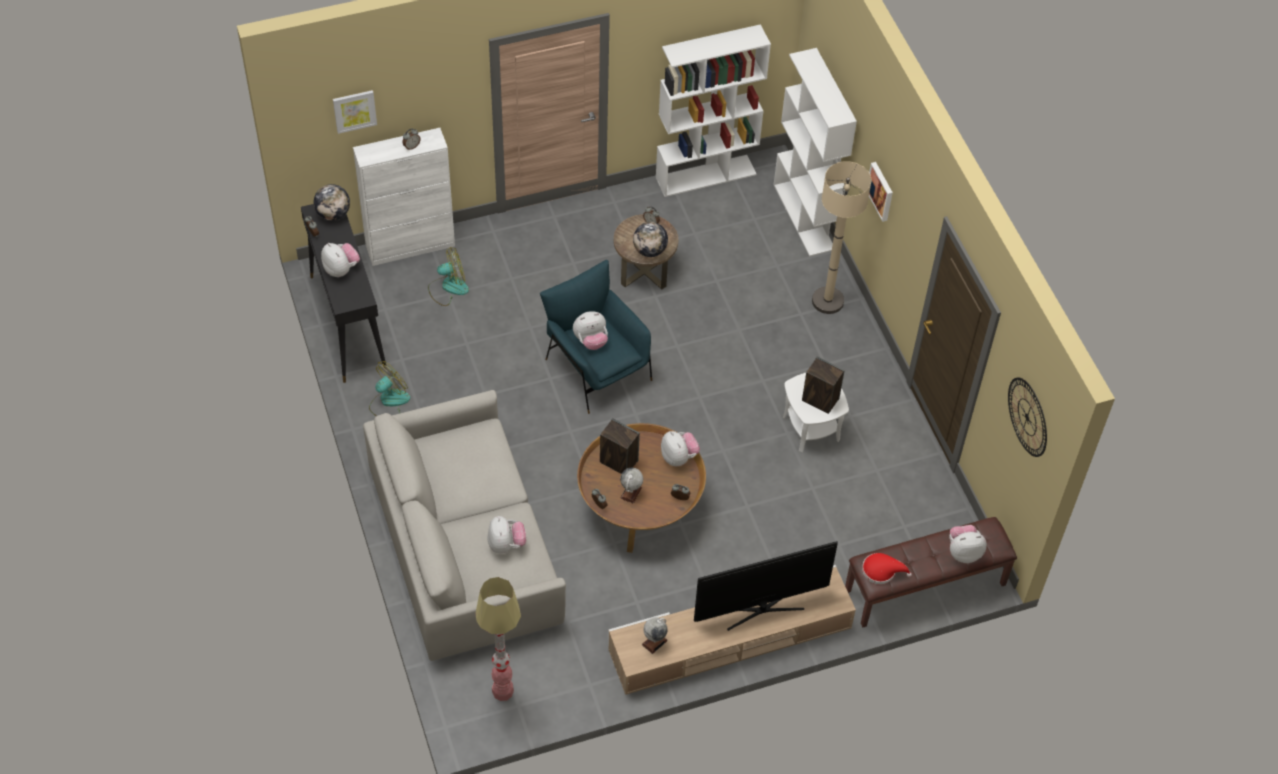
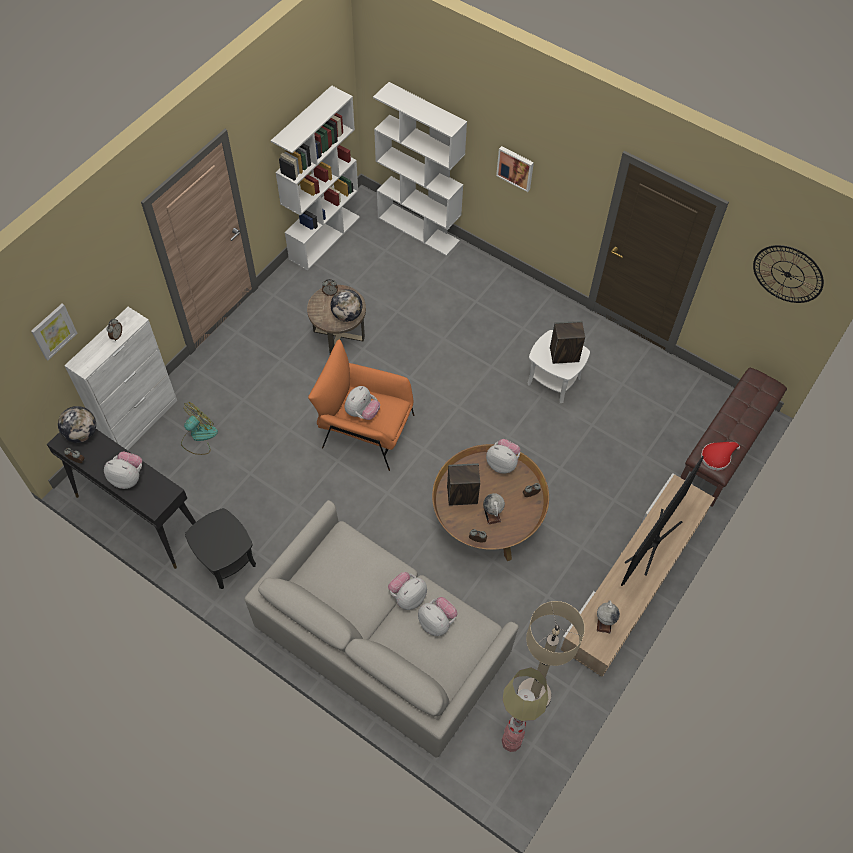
camera: 35 degrees left, 5 degrees up
(389, 402) = (226, 561): fan -> black side table
(596, 367) = (365, 430): blue armchair -> orange armchair
(827, 301) = (486, 281): beige floor lamp -> beige floor lamp (534, 695)
(963, 552) = (755, 406): plush toy -> plush toy (407, 596)

